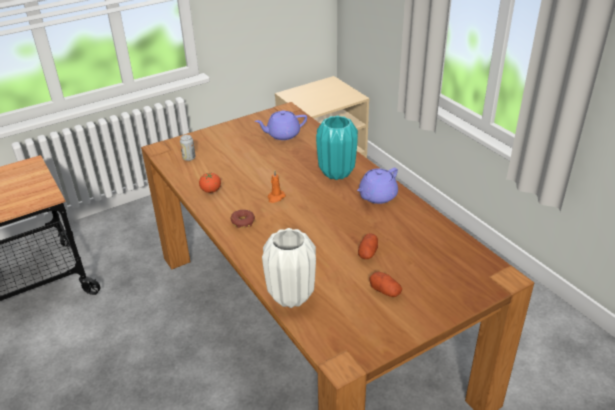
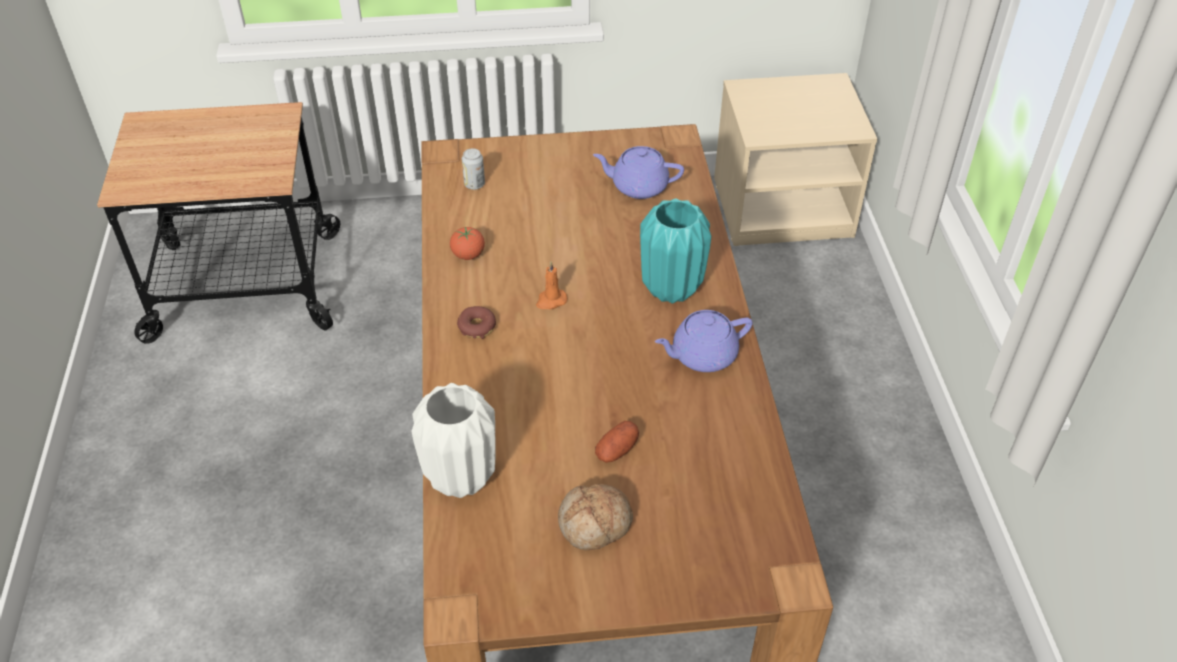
camera: 25 degrees right, 10 degrees up
(385, 291) = (595, 524): potato -> bread

